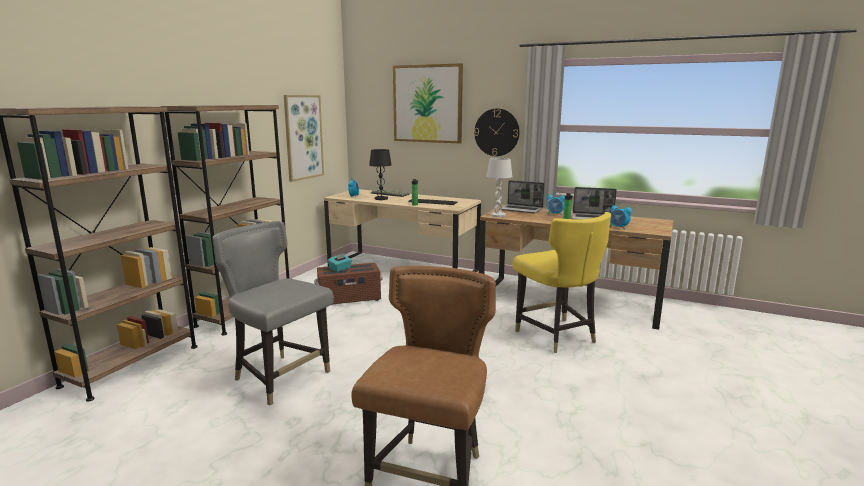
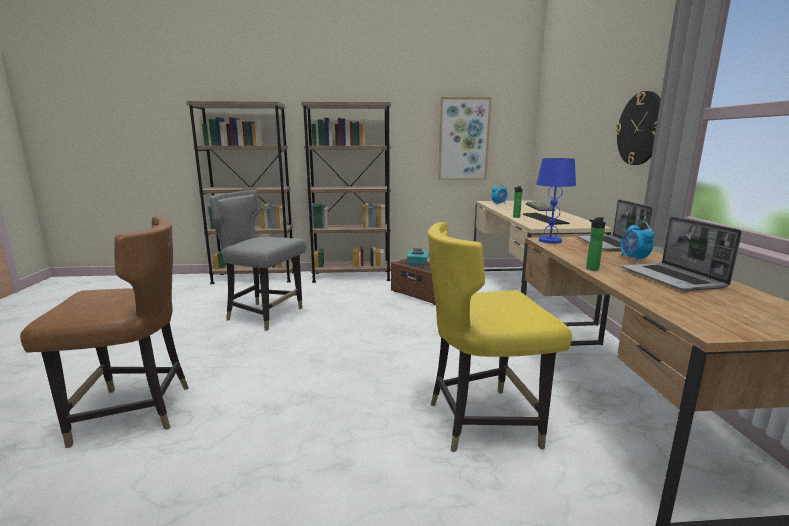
camera: 60 degrees right, 0 degrees up
(281, 377) = (264, 315): grey chair -> grey chair turned 75 degrees counterclockwise
(381, 198) = (512, 208): black table lamp -> none
(427, 104) = (586, 96): picture -> none
(497, 215) = (550, 241): white table lamp -> blue table lamp
(556, 336) = (482, 421): yellow chair -> yellow chair turned 45 degrees clockwise
(618, 227) = (655, 297): alarm clock -> none

